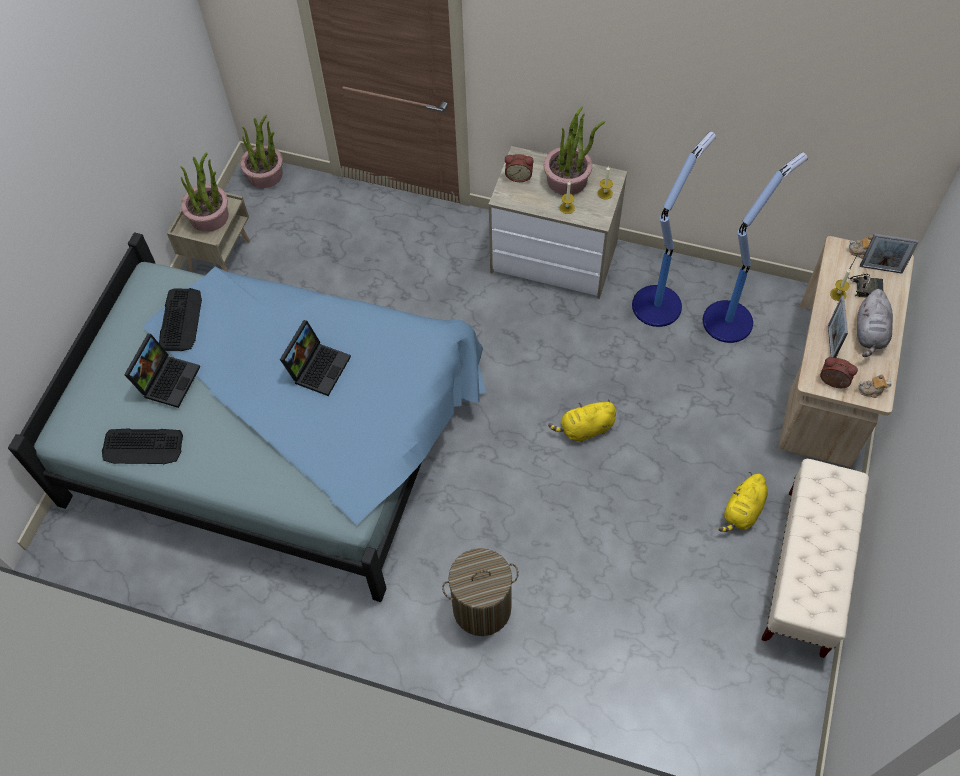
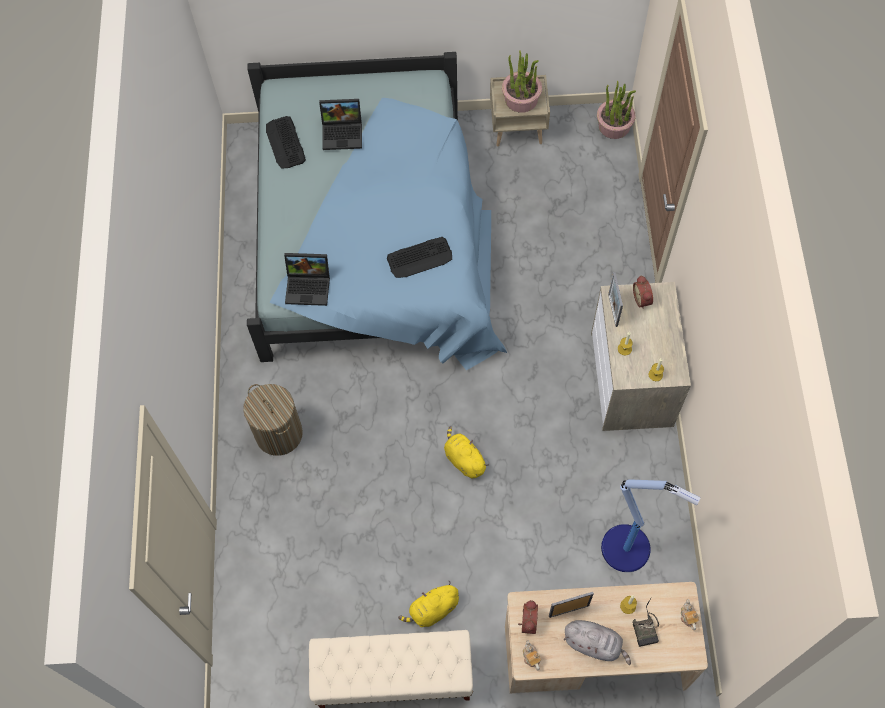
camera: 70 degrees right, 5 degrees up
(180, 320) = (397, 118): keyboard -> keyboard (420, 258)
(318, 367) = (392, 224): laptop -> laptop (309, 286)
(567, 179) = (657, 339): potted plant -> none
(658, 304) = (618, 482): floor lamp -> none
(742, 511) = (432, 610): yellow plush toy -> yellow plush toy turned 45 degrees counterclockwise
(870, 333) = (594, 644): grey plush toy -> grey plush toy turned 150 degrees counterclockwise
(881, 269) = (675, 640): picture frame -> picture frame (612, 310)

